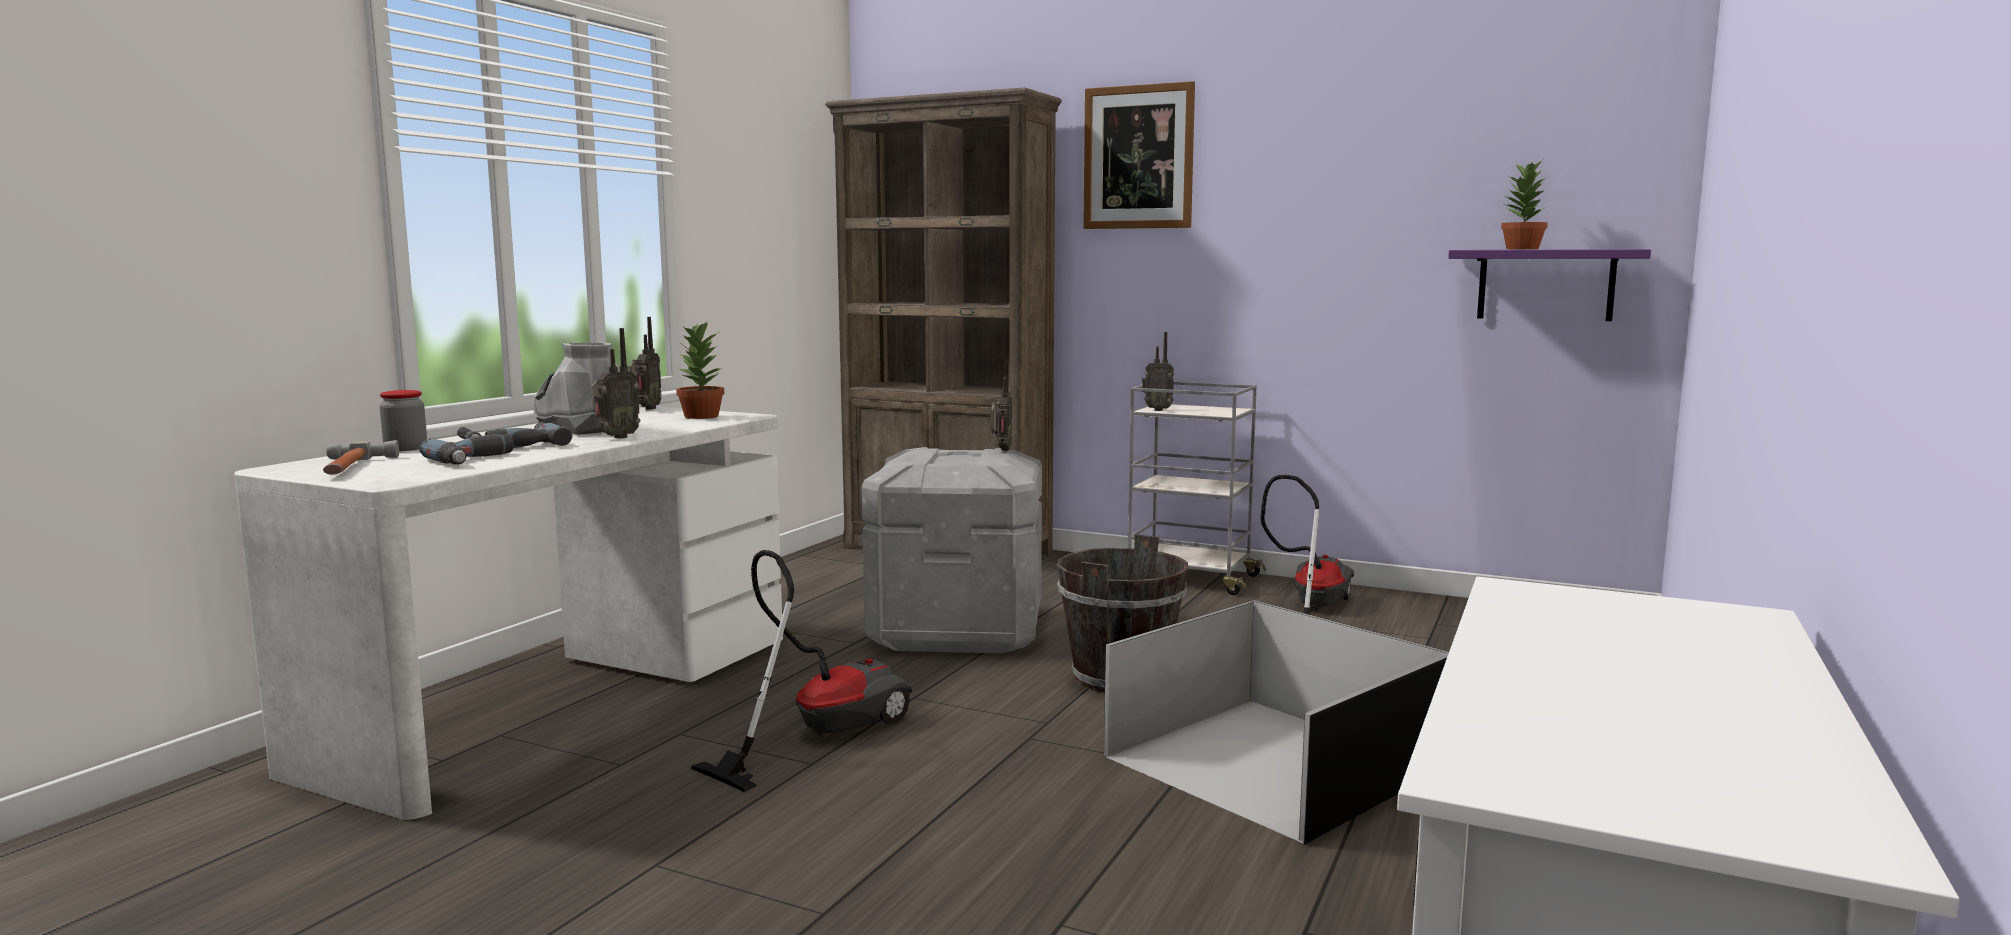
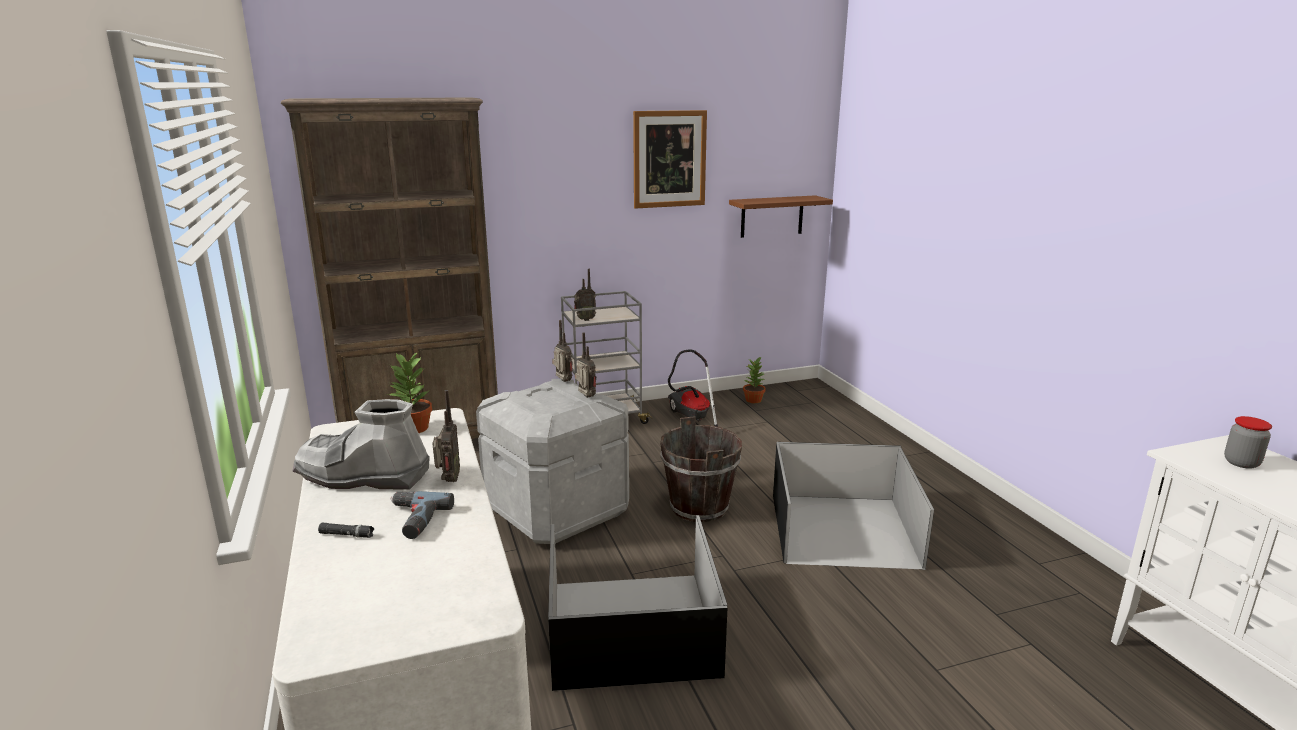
camera: 45 degrees left, 10 degrees up
(350, 468) = (383, 617): hammer -> none
(405, 448) = (326, 569): jar -> jar (1241, 463)
(476, 459) = (448, 556): power drill -> none
(645, 409) = (331, 432): radio -> radio (585, 397)
(819, 733) = (634, 628): vacuum cleaner -> black storage box
(1138, 157) = (533, 143): picture -> picture (669, 159)
(1523, 249) = (772, 200): potted plant -> potted plant (754, 400)
(1545, 285) = (772, 216): purple shelf -> brown shelf

